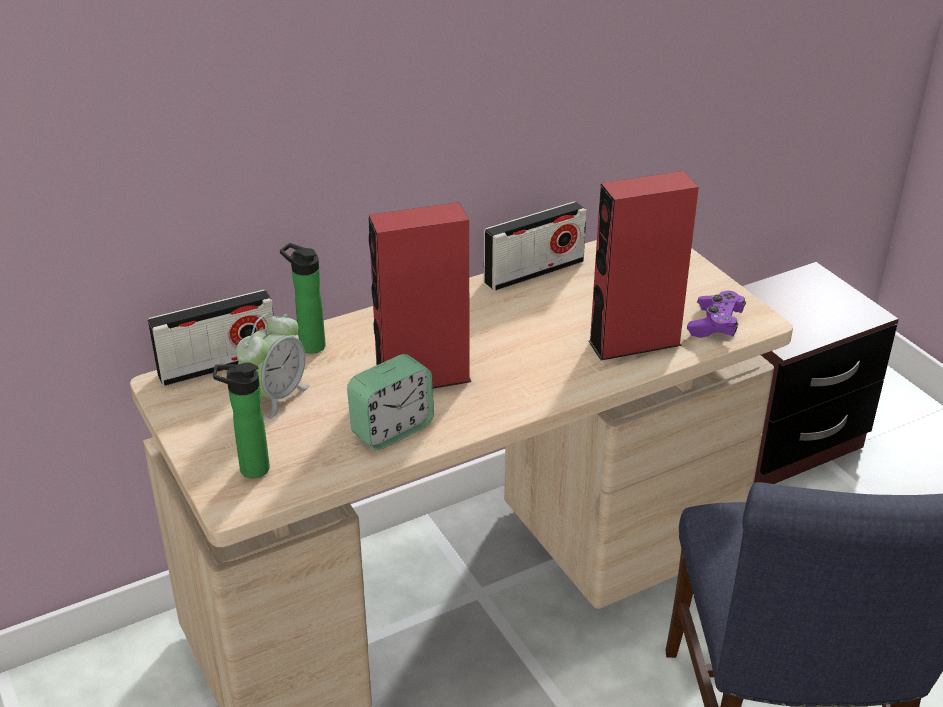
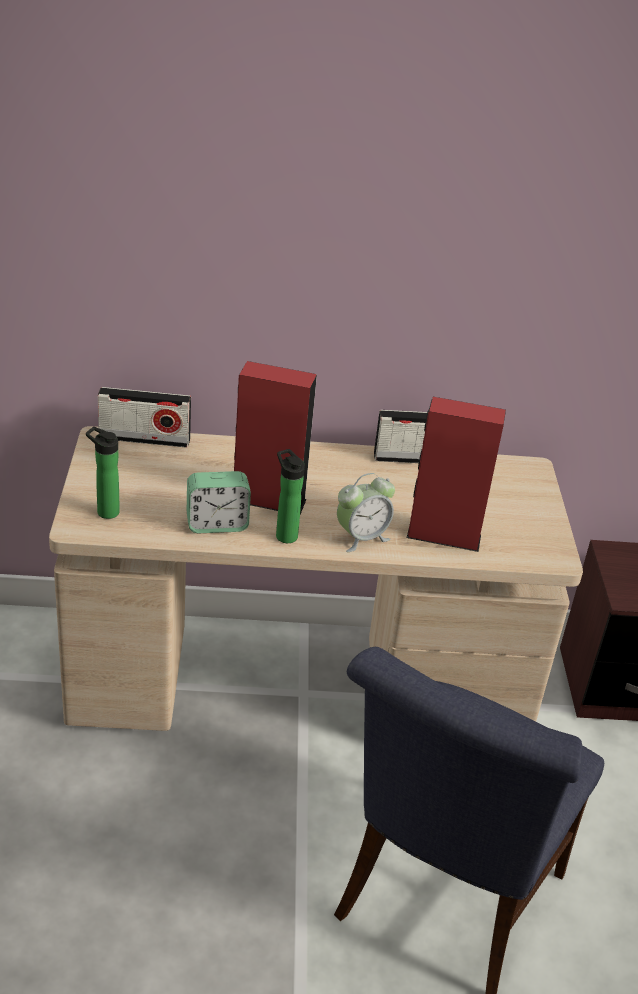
camera: 25 degrees right, 0 degrees up
(276, 396) = (162, 472): alarm clock -> alarm clock (361, 537)
(308, 345) = (213, 448): bottle -> bottle (284, 534)
(715, 324) = (519, 547): purple game controller -> none

